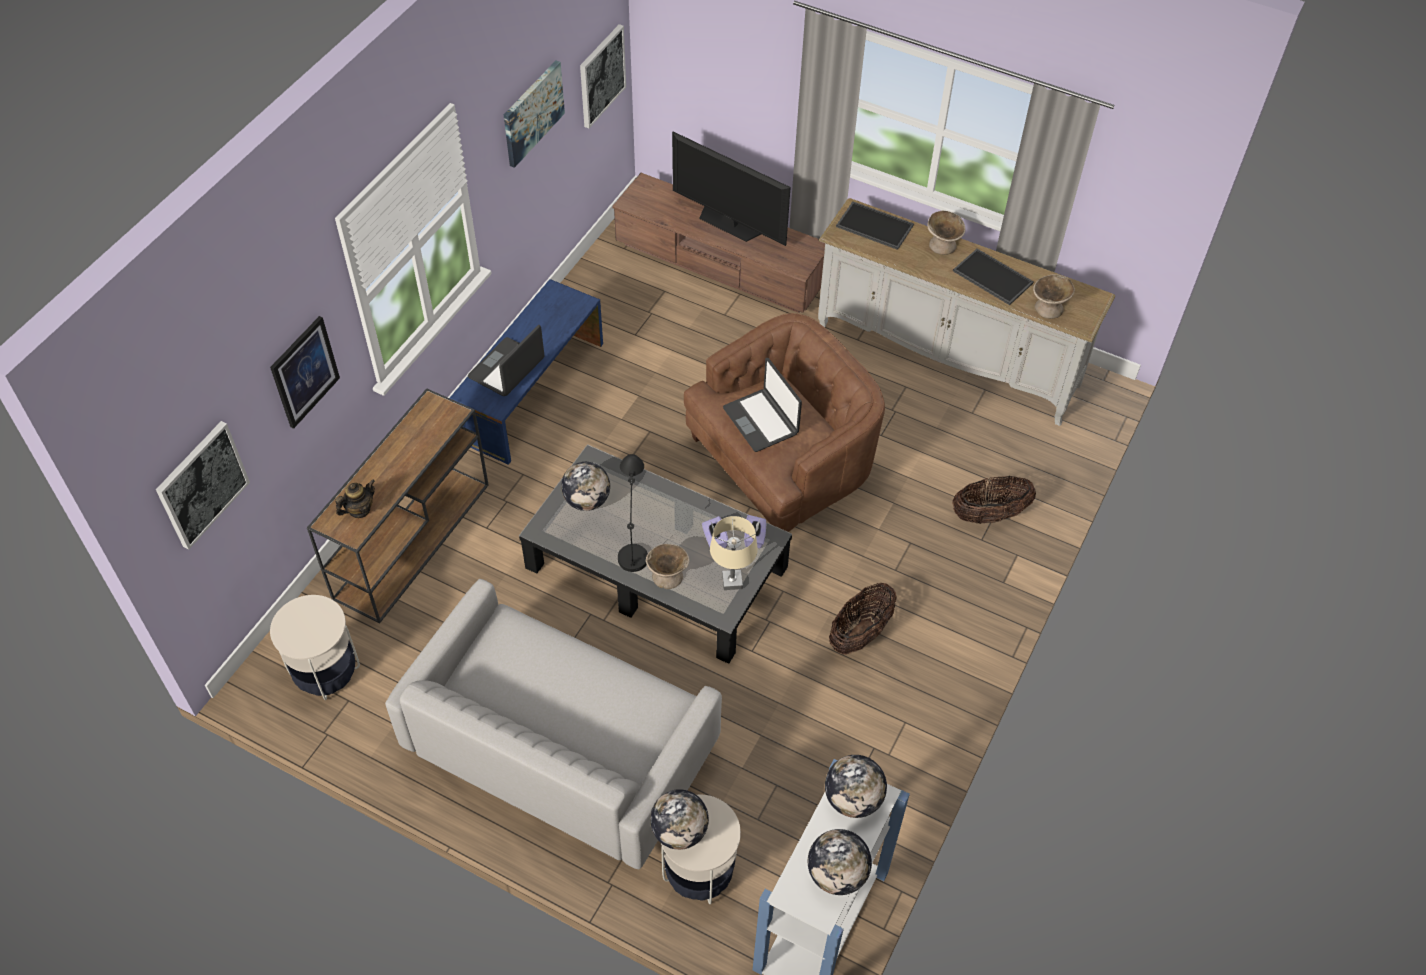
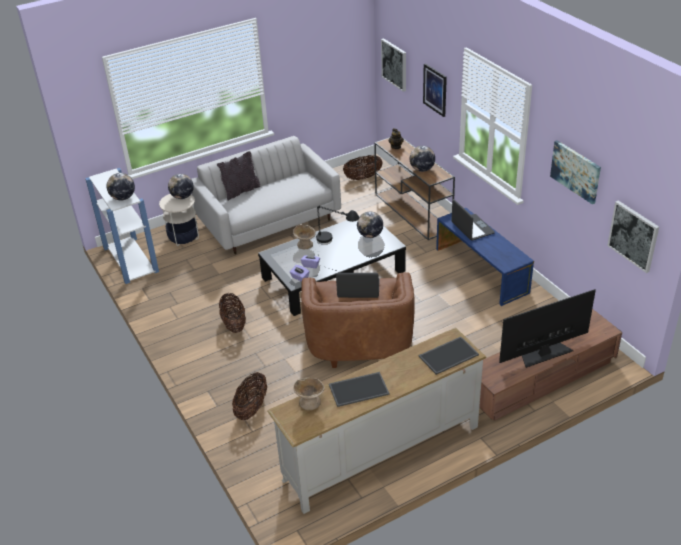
camera: 125 degrees right, 15 degrees down
(325, 673) = (363, 177): beige side table -> basket
(588, 749) = (241, 191): none -> black pillow
(732, 581) = (283, 262): beige table lamp -> none
(837, 874) = (104, 185): globe -> globe (422, 169)
(942, 245) = (406, 379): beige bowl -> none

